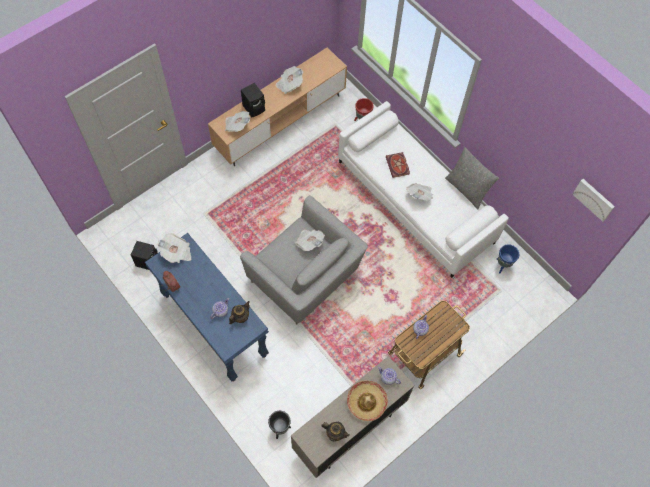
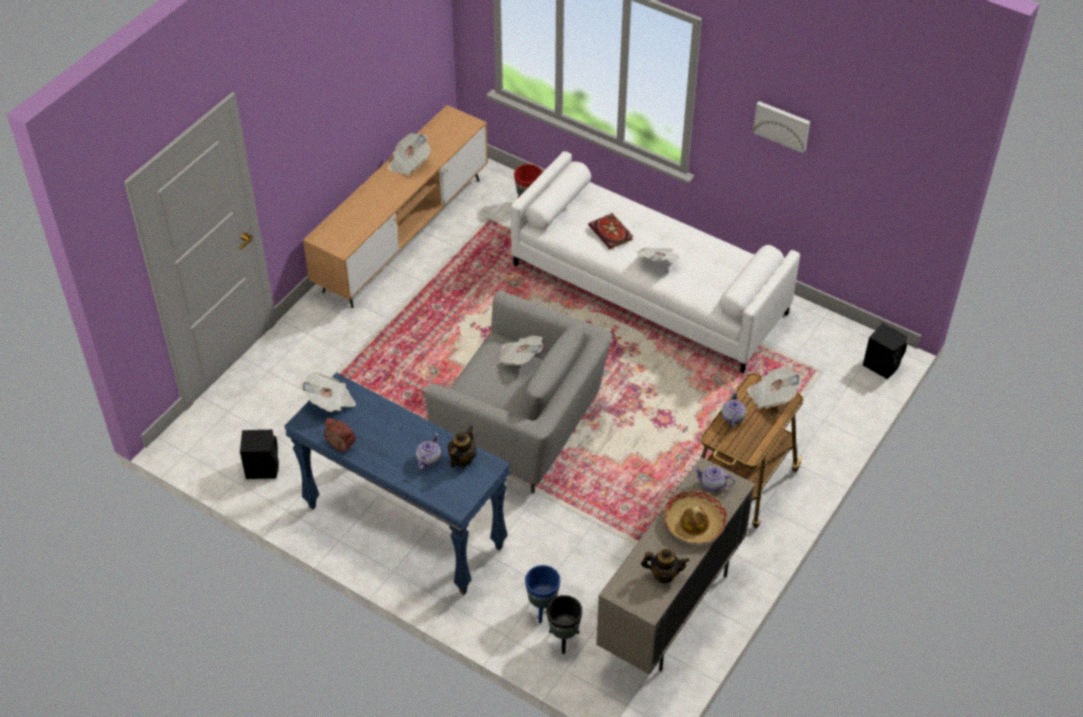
camera: 15 degrees left, 15 degrees down
(237, 125) = (350, 232): newspaper -> newspaper (772, 396)
(254, 108) = (368, 204): black speaker -> black speaker (882, 364)
(467, 189) = (724, 239): grey pillow -> none
(502, 265) = (810, 339): blue planter -> blue planter (542, 609)
(594, 199) = (916, 159): picture -> picture (782, 125)

